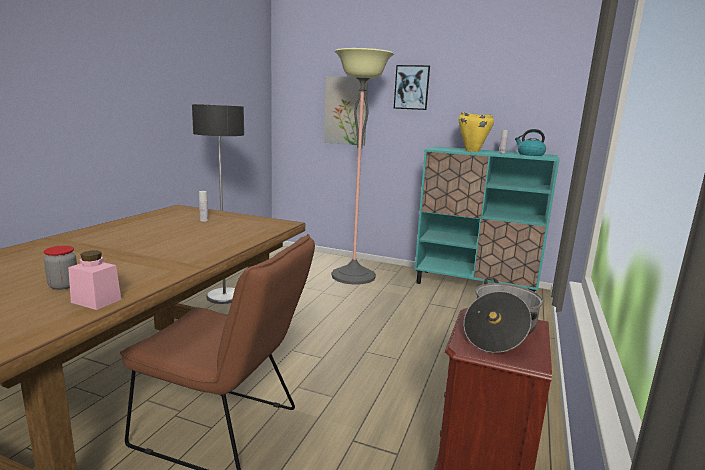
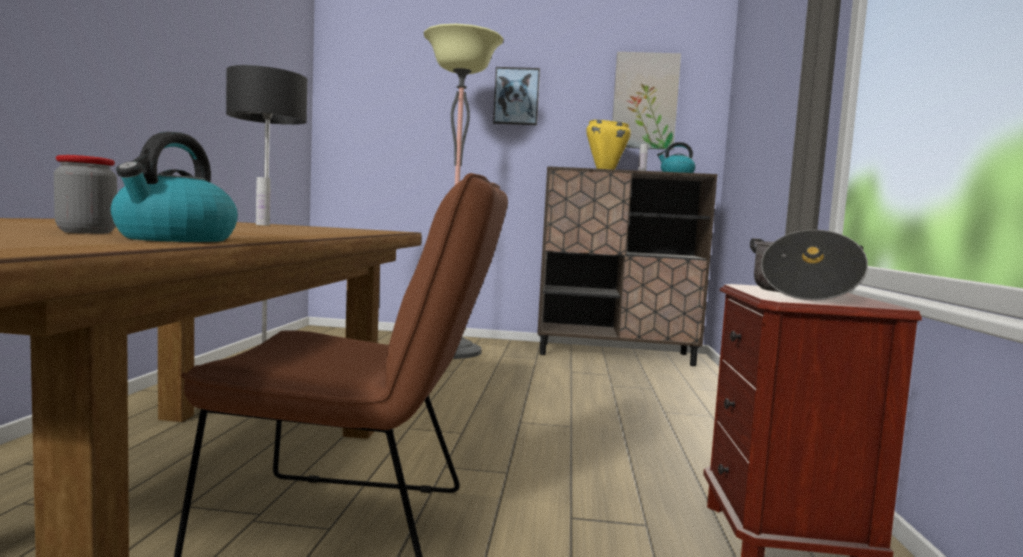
camera: 15 degrees left, 10 degrees down
(96, 301) = (175, 239): pink jar -> kettle
(346, 111) = (425, 127): picture -> picture (644, 101)
(475, 286) = (615, 354): turquoise cabinet -> brown cabinet

